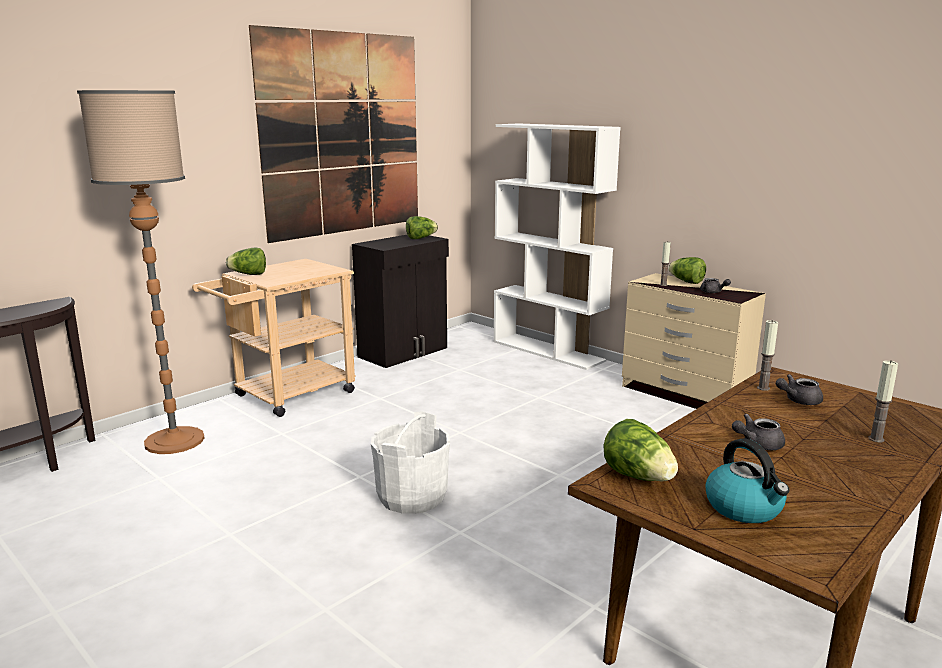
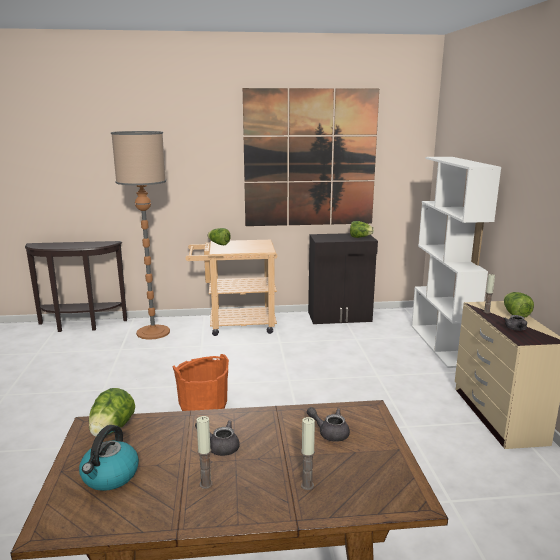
camera: 40 degrees right, 0 degrees up
(411, 496) = (203, 407): white bucket -> orange bucket
(763, 388) = (330, 413): candle -> candle (206, 484)

